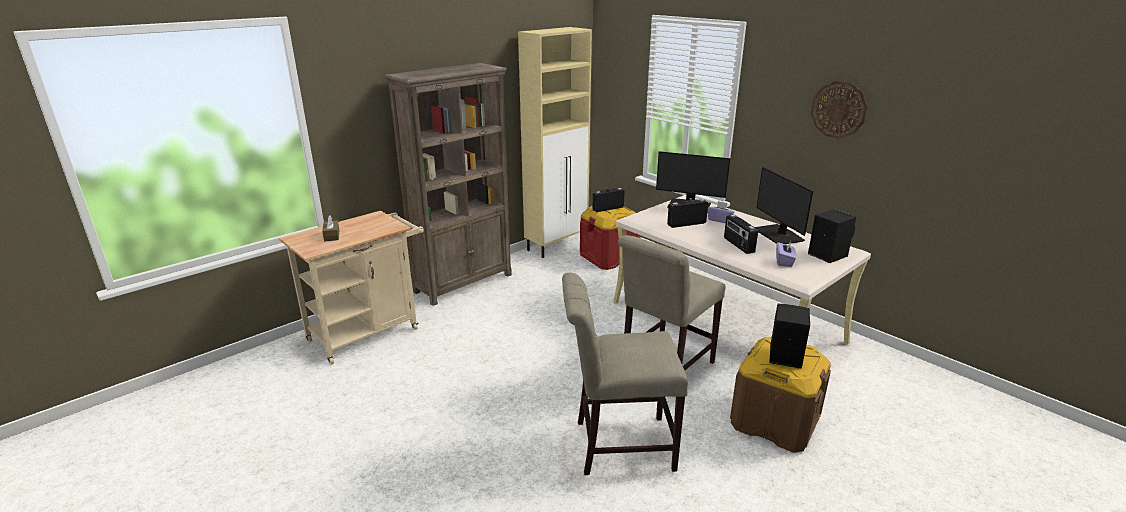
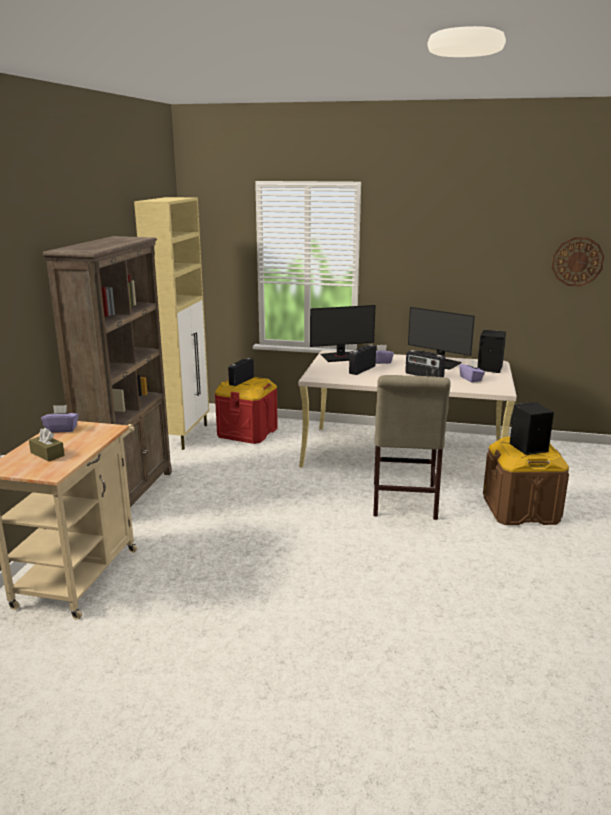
camera: 35 degrees left, 5 degrees down
(368, 218) = (62, 429): none -> purple tissue box
(617, 444) = (443, 569): beige chair -> none
(838, 109) = (458, 249): wall clock -> wall clock (577, 261)

